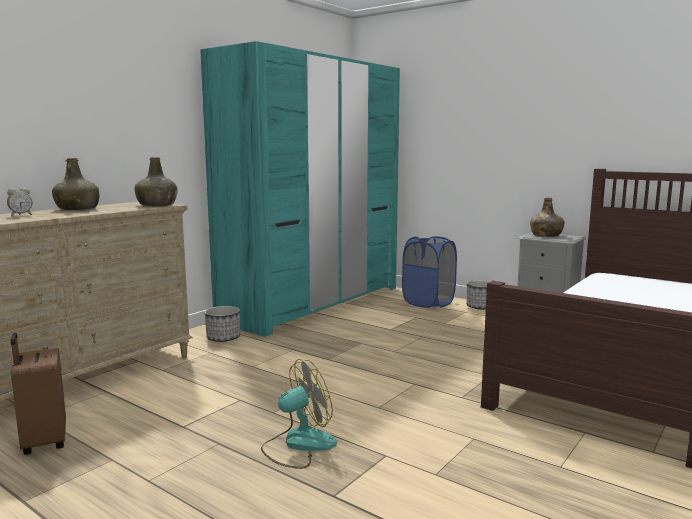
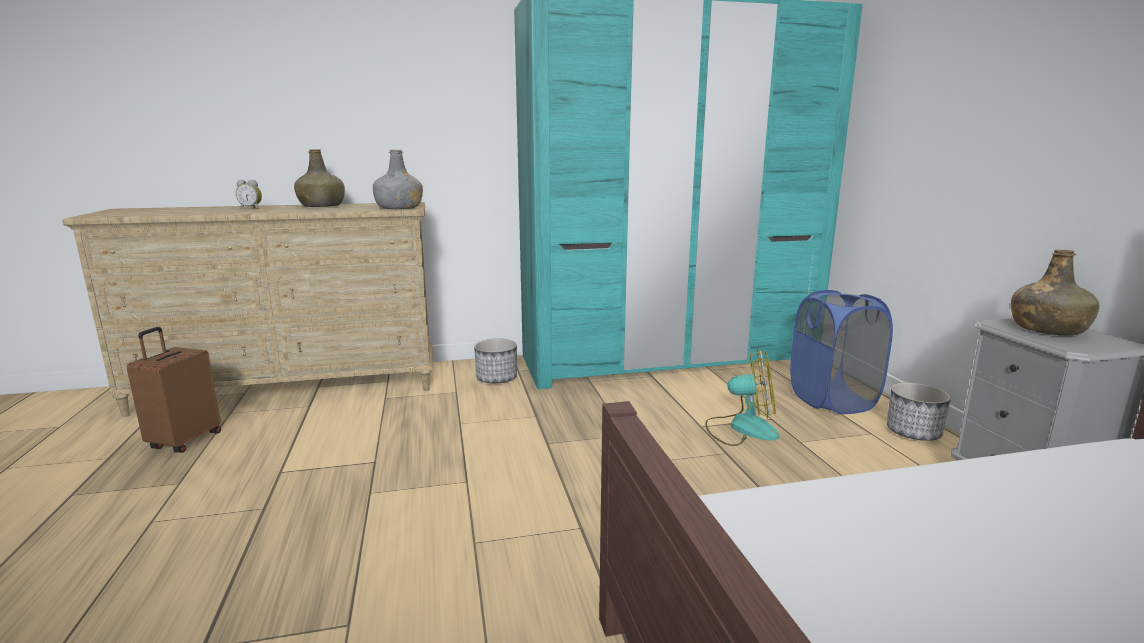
camera: 40 degrees right, 5 degrees up
(157, 205) = (399, 208): green bottle -> grey bottle
(298, 445) = (309, 551): fan -> fan (741, 428)

